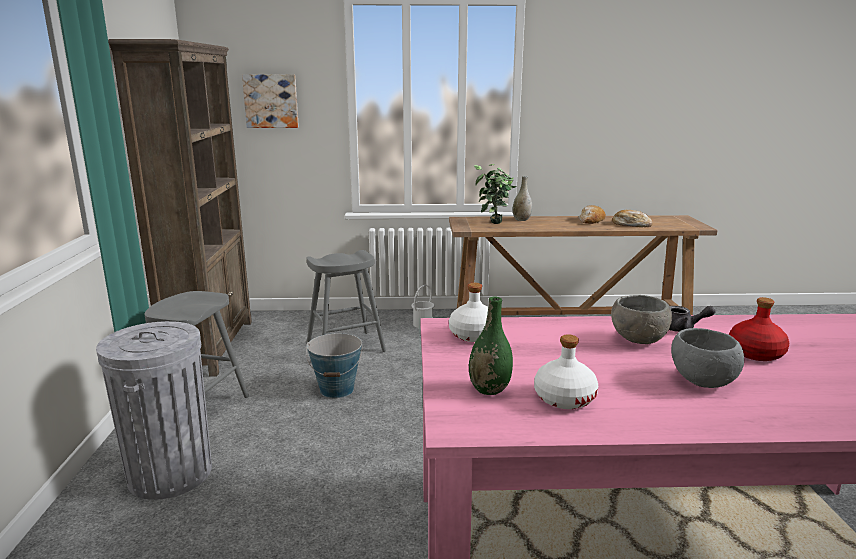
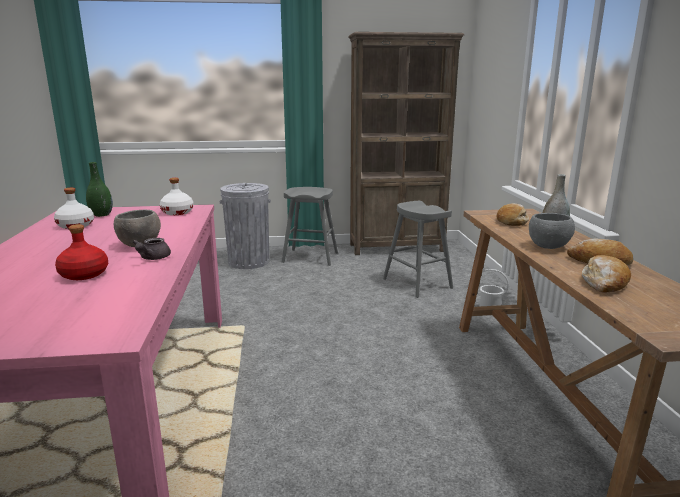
camera: 85 degrees right, 0 degrees up
(271, 101) = (494, 77): picture -> none
(337, 390) = (344, 287): bucket -> none
(493, 224) = (512, 221): potted plant -> bread
(703, 382) = (58, 253): grey bowl -> grey bowl (548, 247)

